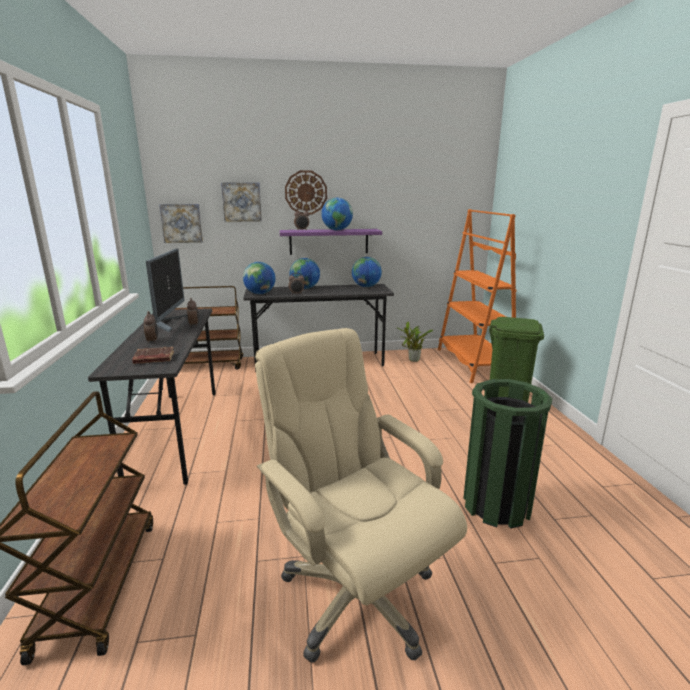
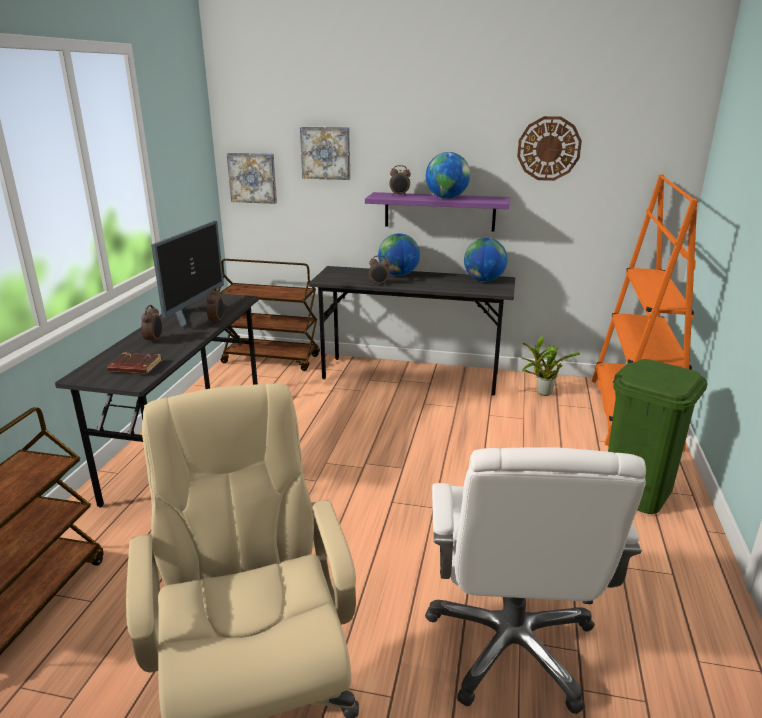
camera: 20 degrees right, 5 degrees up
(260, 294) = (334, 278): globe -> none
(306, 192) = (411, 142): wall clock -> wall clock (549, 148)
(496, 505) = (511, 645): green trash can -> white office chair

